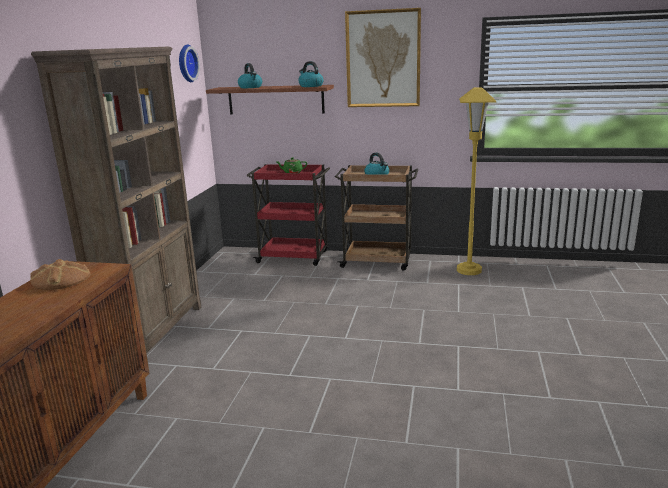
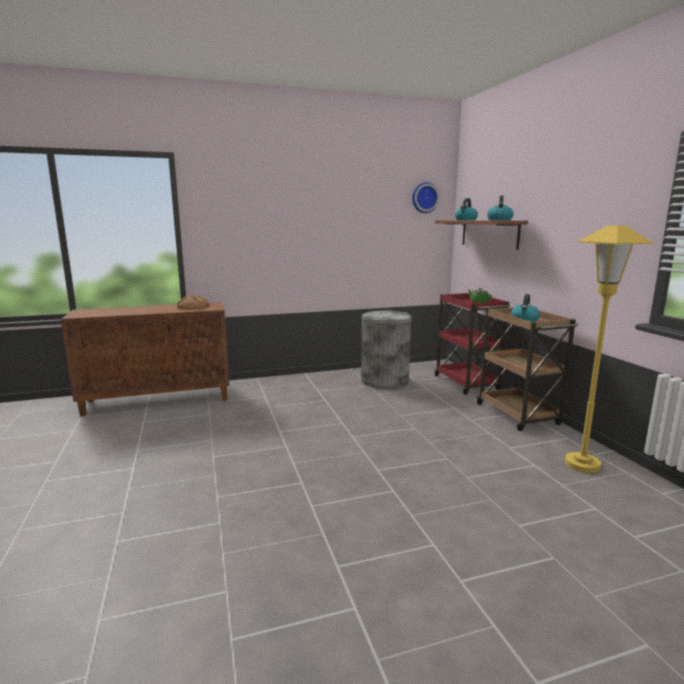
camera: 60 degrees right, 5 degrees down
(154, 332) = (298, 380): brown bookcase -> none
(234, 287) = (385, 380): none -> grey trash can
(383, 59) = (570, 193): picture -> none

